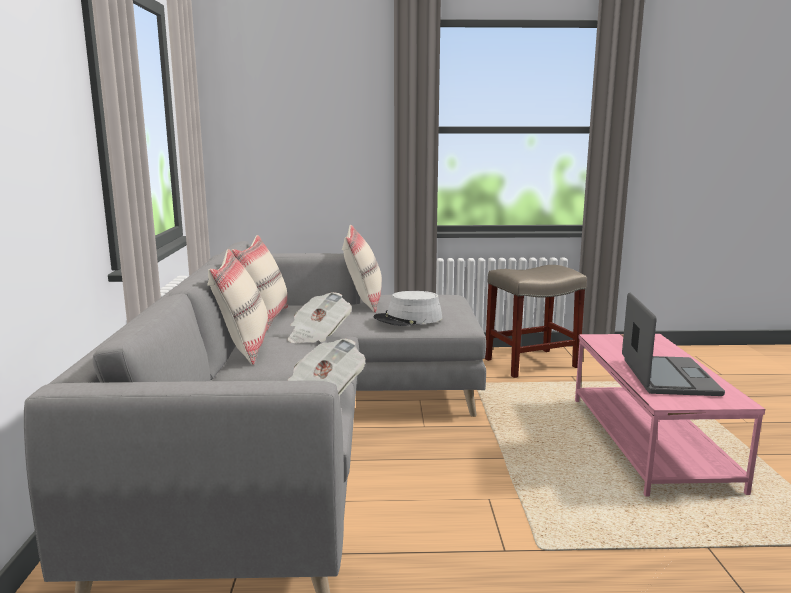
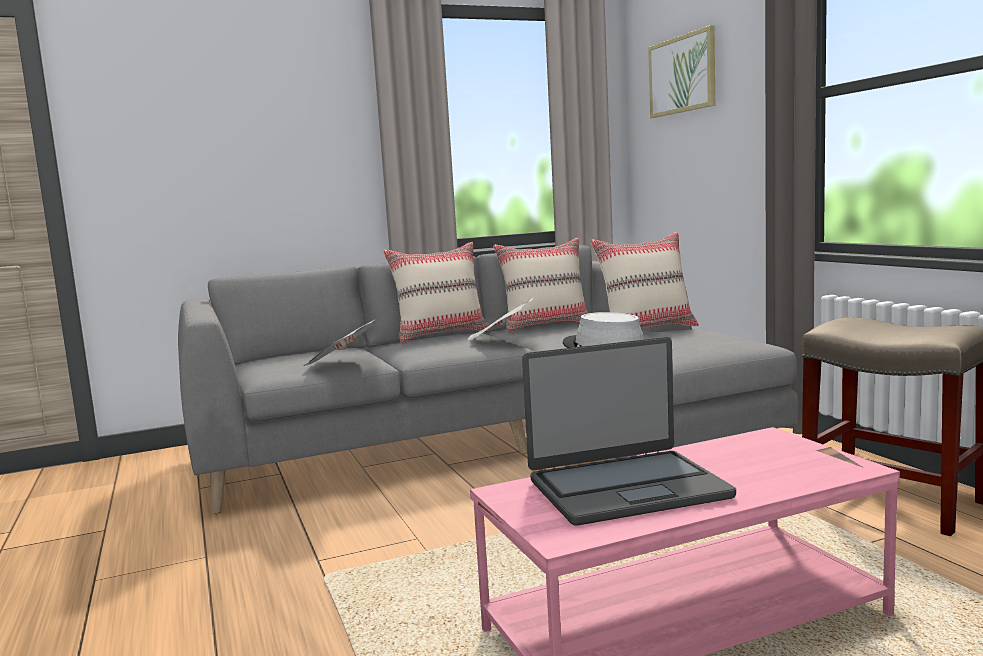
camera: 70 degrees right, 5 degrees down
(276, 92) = (682, 74): none -> picture

